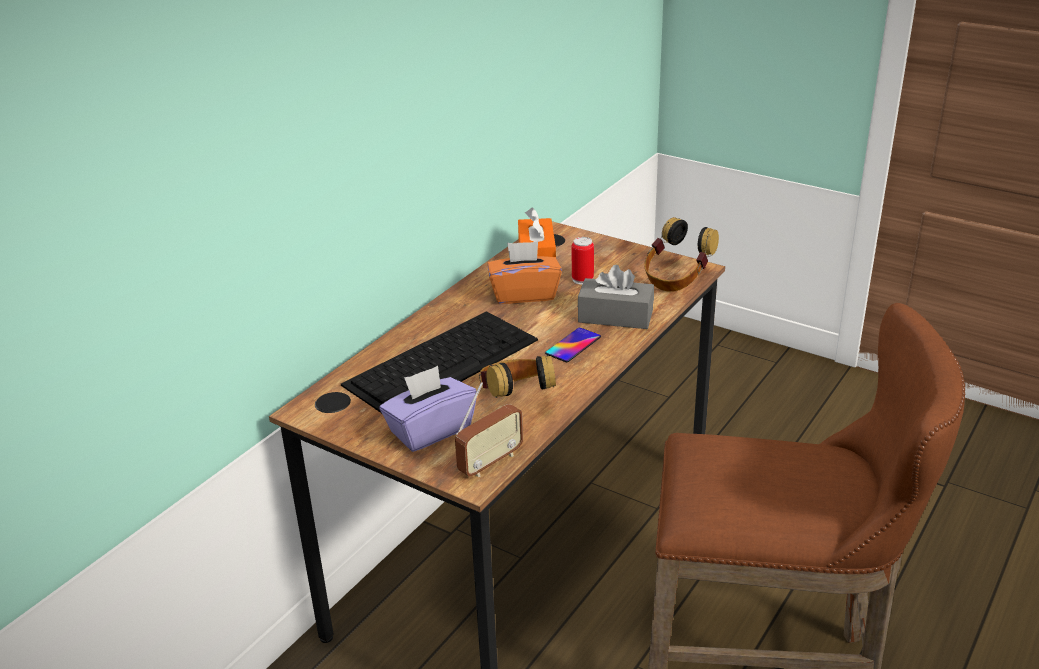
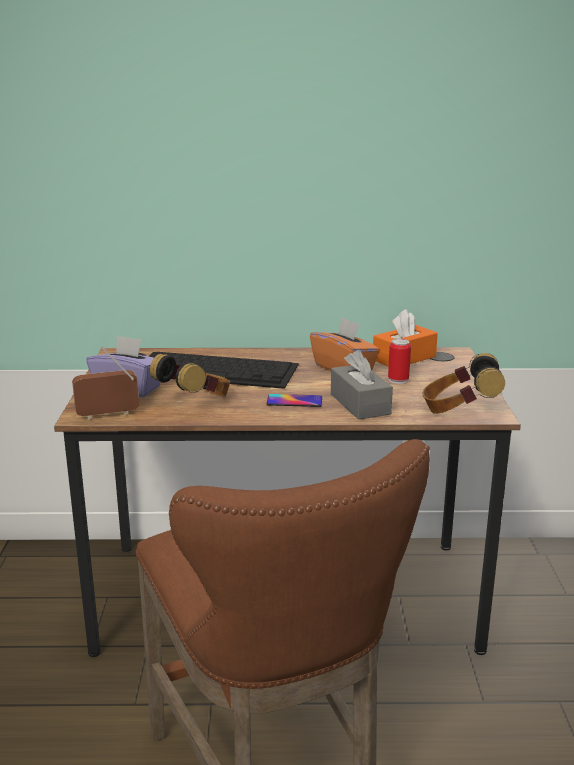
camera: 55 degrees right, 10 degrees down
(490, 462) = (108, 415): radio -> radio turned 150 degrees clockwise

